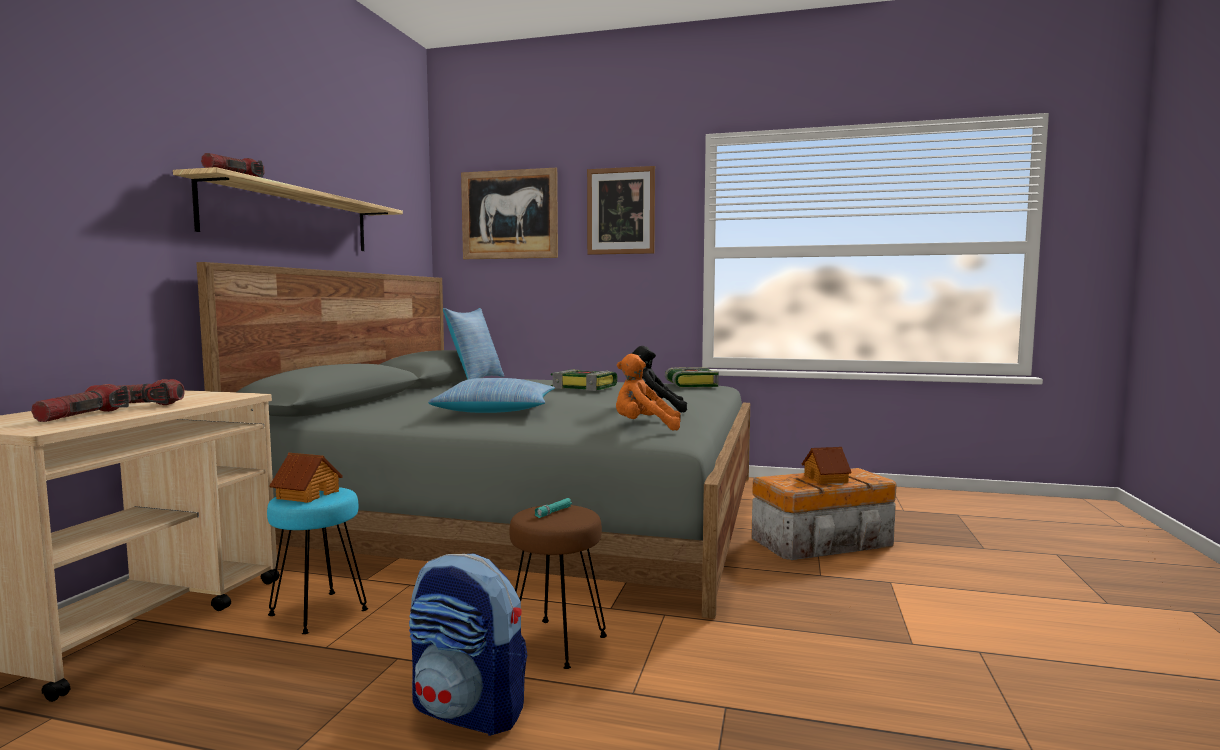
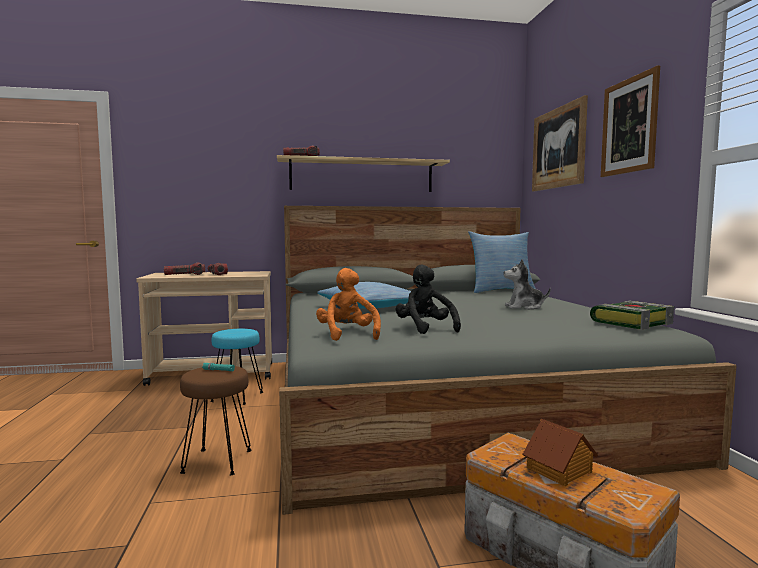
camera: 65 degrees right, 0 degrees up
(307, 494) = (234, 331): toy house -> none
(469, 710) = (130, 458): backpack -> none
(585, 387) = (524, 307): book -> plush toy

